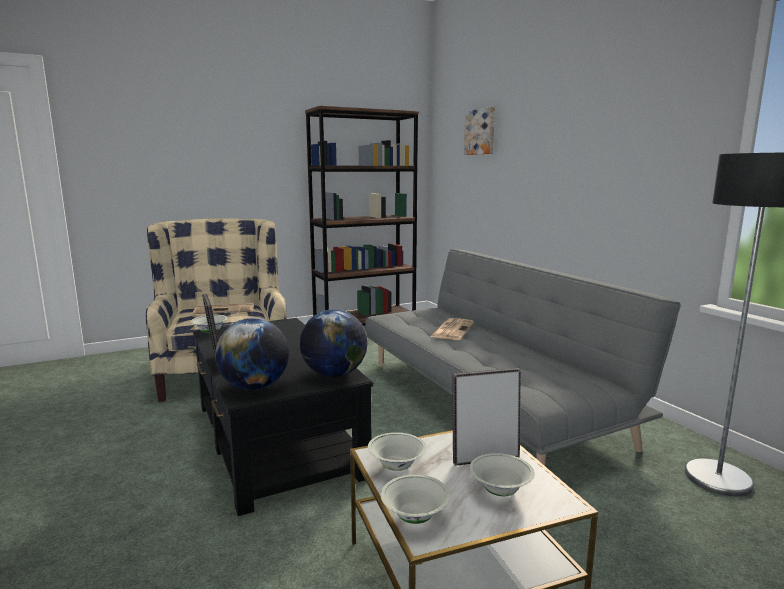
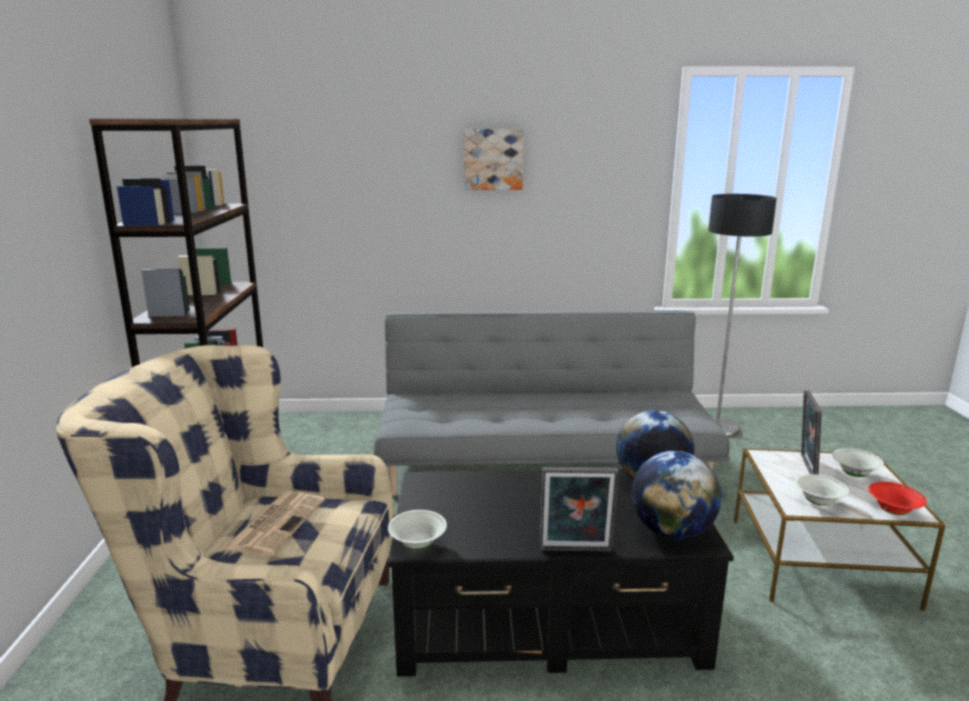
camera: 65 degrees left, 5 degrees up
(415, 517) = (893, 511): white bowl -> red bowl
(452, 330) = (501, 405): newspaper -> none
(481, 132) = (330, 151): picture -> picture (493, 159)

